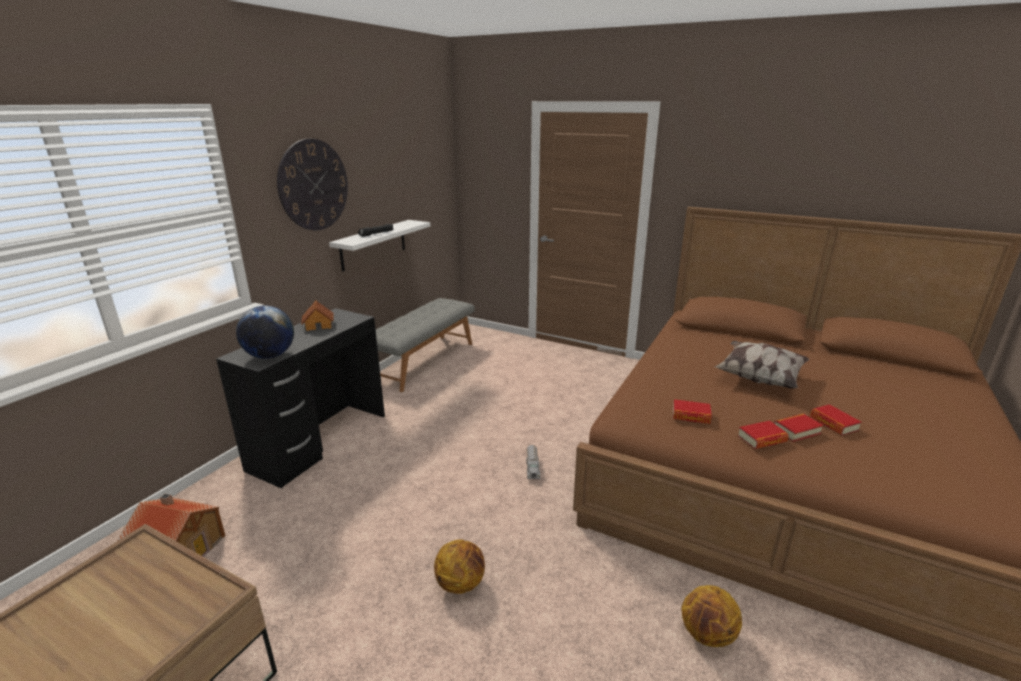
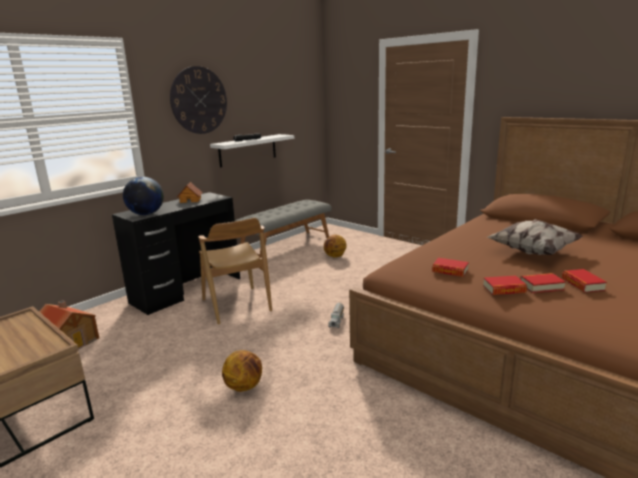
camera: 15 degrees right, 5 degrees down
(397, 459) = (236, 305): none -> brown chair
(707, 635) = (428, 449): basketball -> basketball (335, 256)

